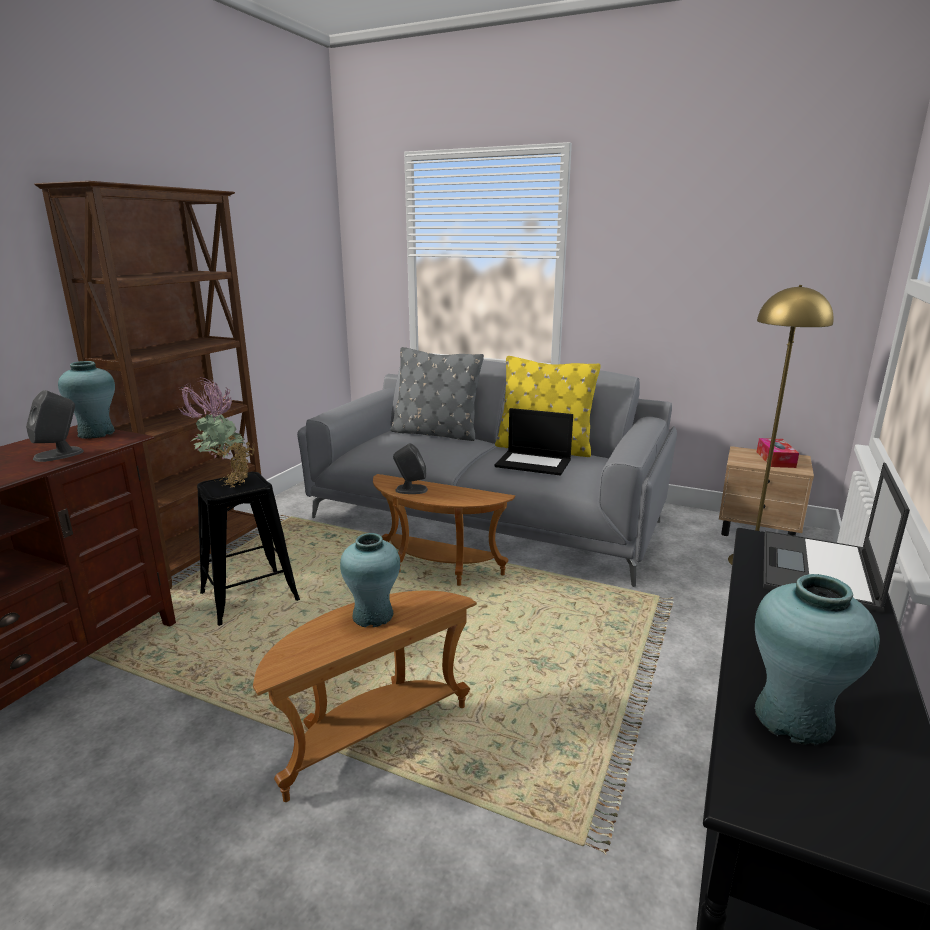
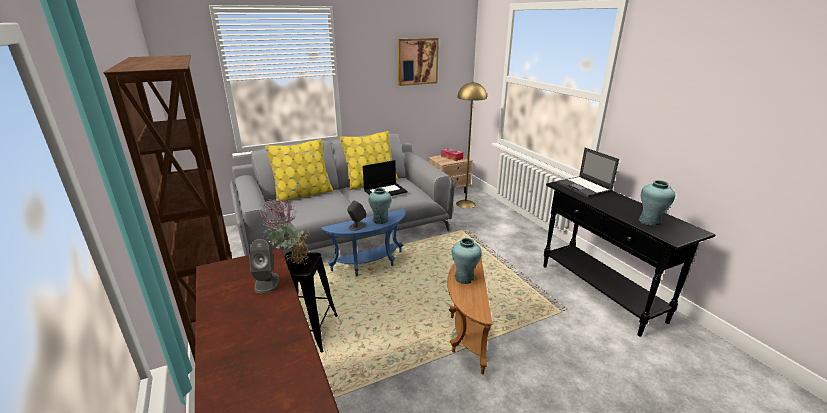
camera: 50 degrees left, 5 degrees up
(96, 433) = (238, 264): turquoise vase -> turquoise vase (380, 220)
(435, 433) = (303, 194): grey pillow -> yellow pillow
(436, 570) = (370, 266): brown side table -> blue side table
(731, 245) = (417, 61): none -> picture

